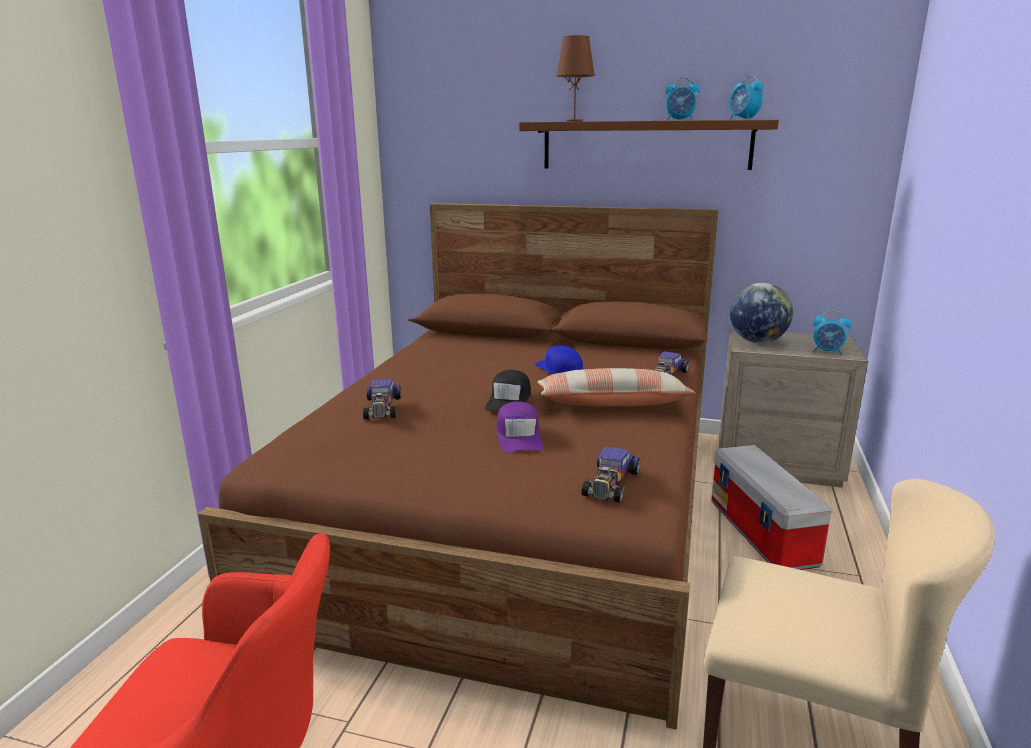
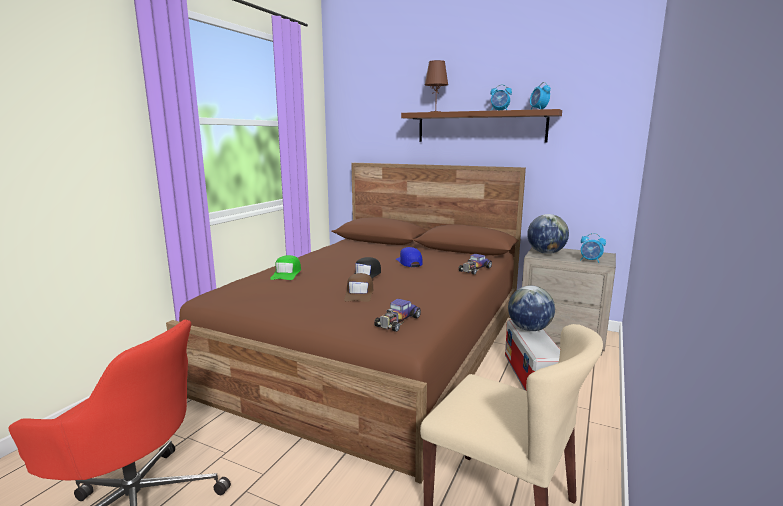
camera: 10 degrees right, 5 degrees down
(382, 408) = (286, 274): toy car -> green cap
(519, 436) = (359, 294): purple cap -> brown cap
(612, 404) = (429, 281): pillow -> none
(754, 462) = (529, 329): none -> globe

